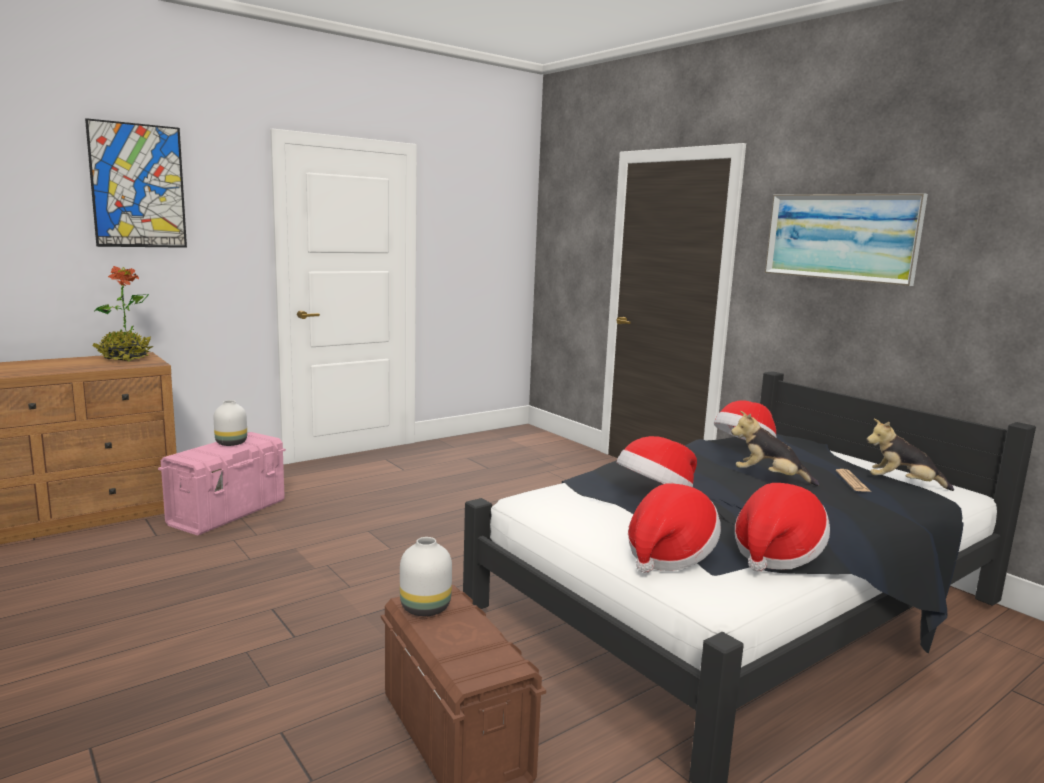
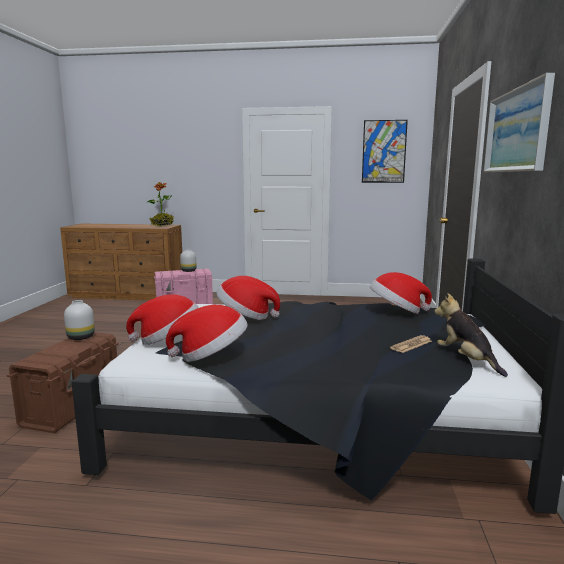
camera: 45 degrees right, 0 degrees up
(138, 186) = (178, 144): picture -> picture (384, 151)
(769, 478) = (353, 328): plush toy -> none

